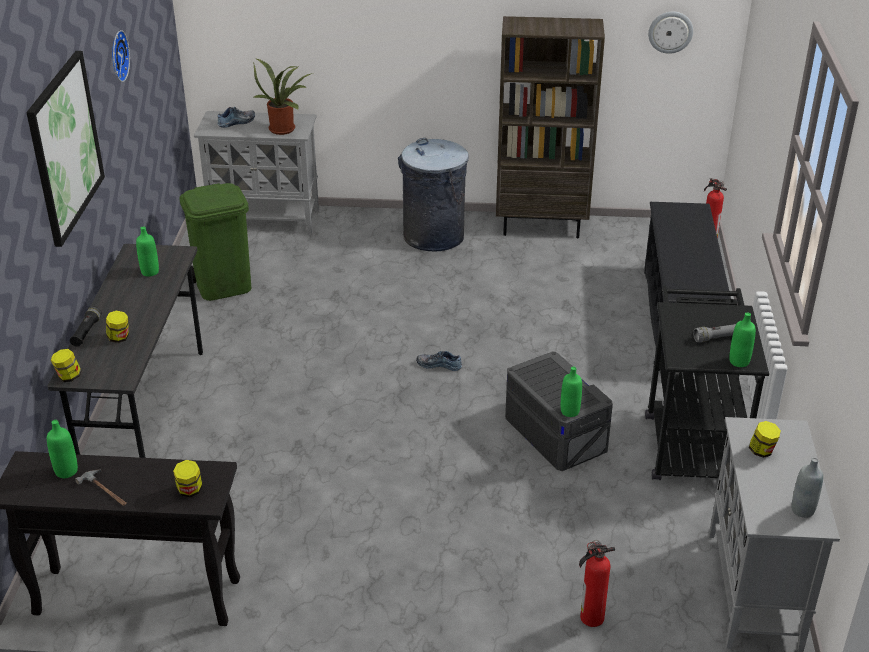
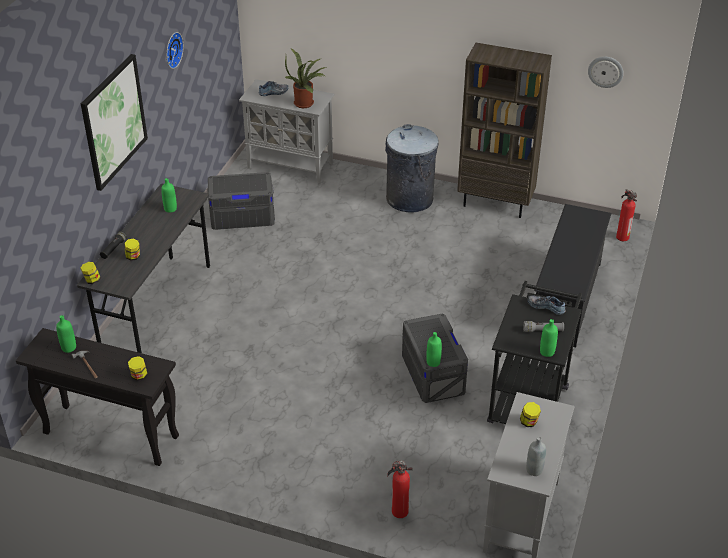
camera: 15 degrees right, 5 degrees up
(224, 286) = (242, 216): green trash can -> grey storage box
(439, 364) = (372, 305): shoe -> shoe (546, 306)

